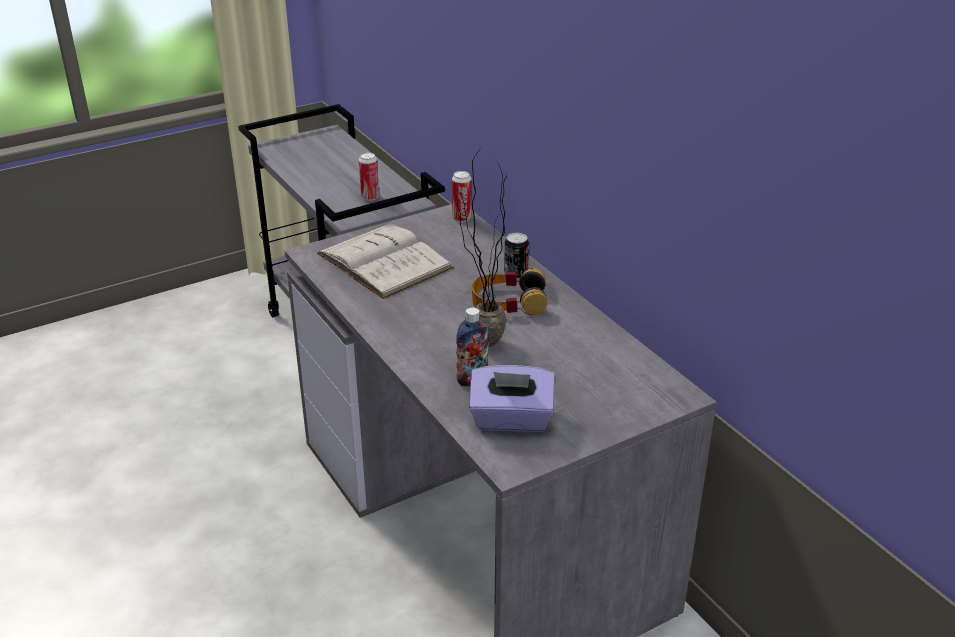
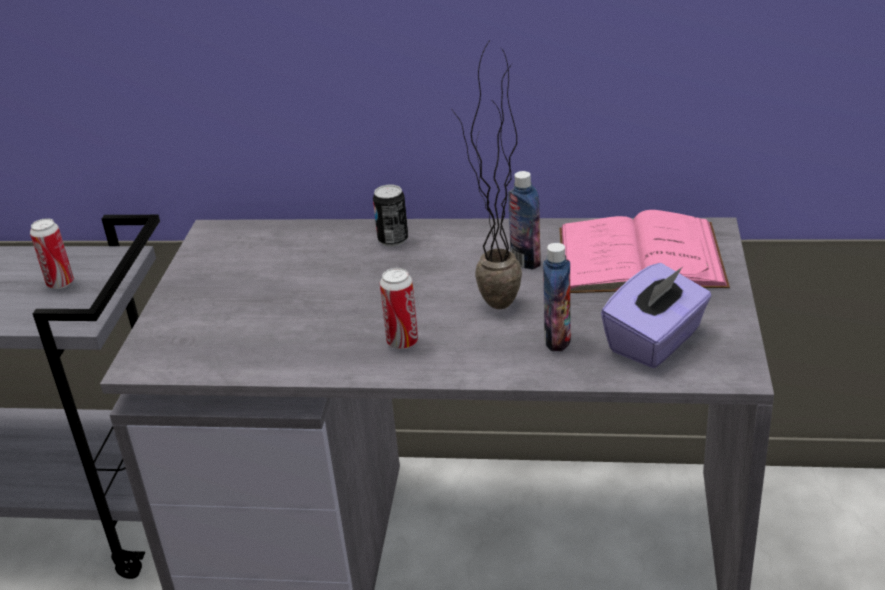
camera: 50 degrees left, 0 degrees up
(384, 261) = (242, 314): white book -> none
(462, 218) = (232, 231): can -> can (402, 342)
(508, 302) = (438, 263): headphones -> none
(548, 333) = (525, 261): none -> bottle
(607, 377) = (640, 257): none -> pink book

